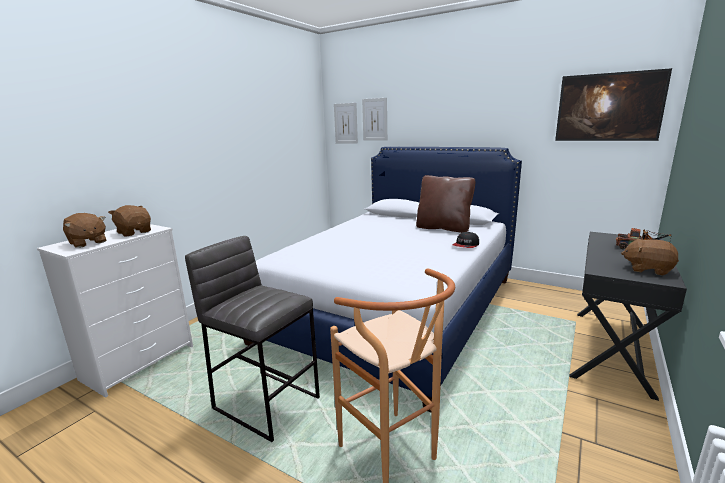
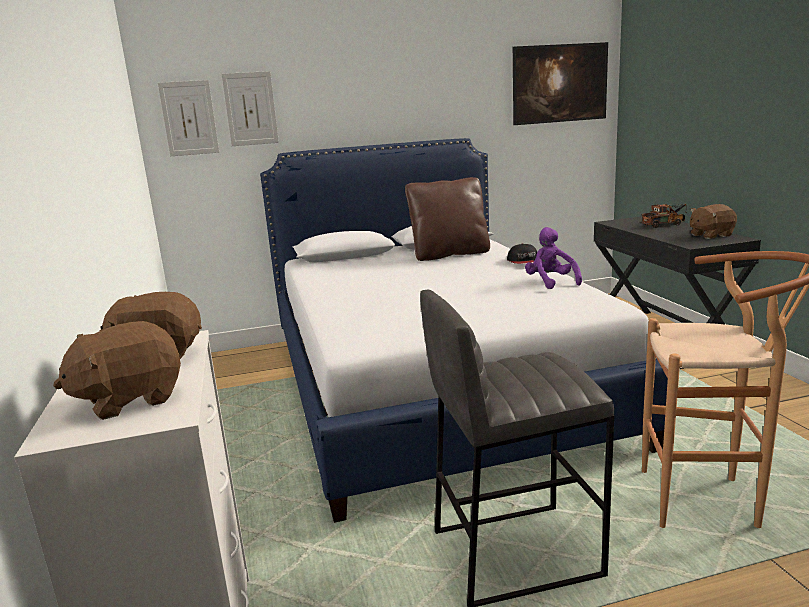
camera: 45 degrees left, 0 degrees up
(87, 243) = (129, 399): brown plush toy -> brown plush toy turned 150 degrees clockwise
(437, 263) = (550, 282): none -> purple plush toy

